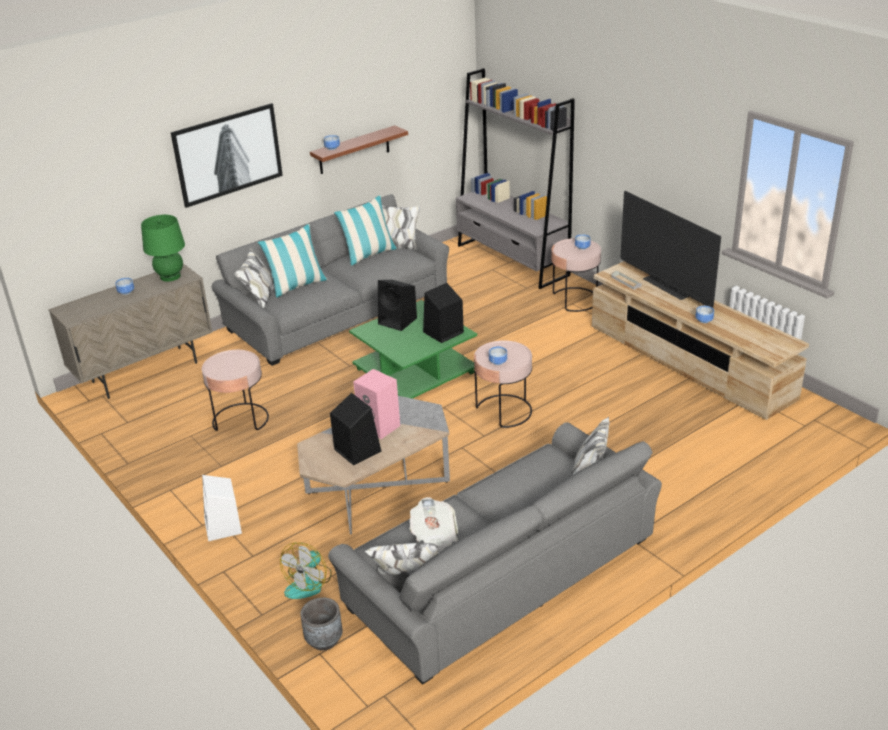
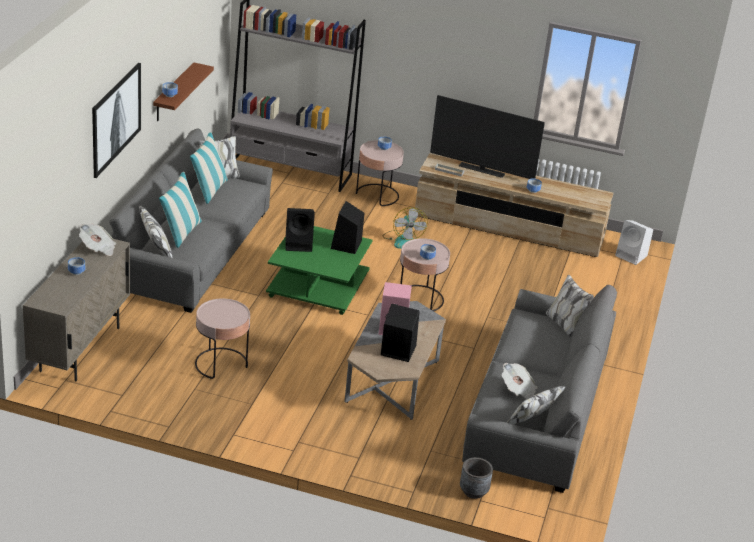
camera: 40 degrees left, 0 degrees up
(170, 276) = (98, 248): green table lamp -> newspaper
(223, 527) = (312, 446): white speaker -> white speaker (632, 256)
(309, 583) = (421, 461): fan -> fan (402, 239)

